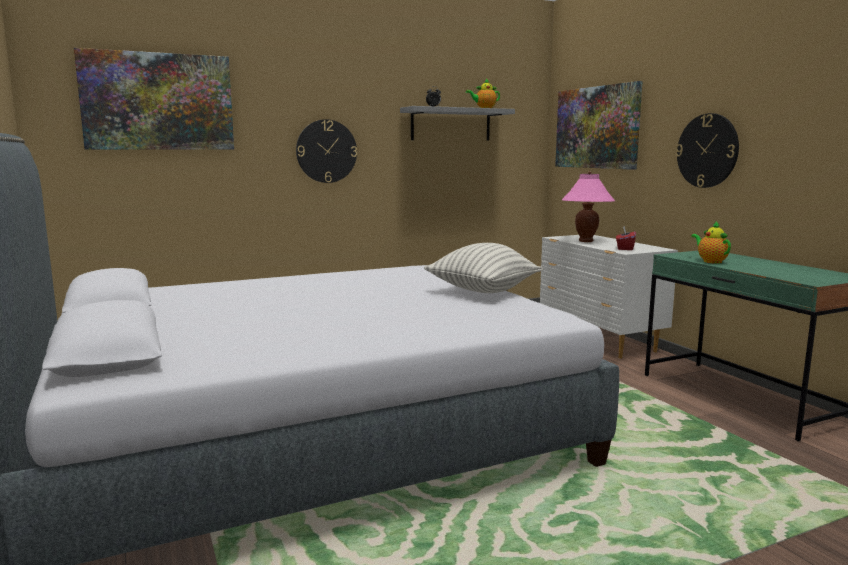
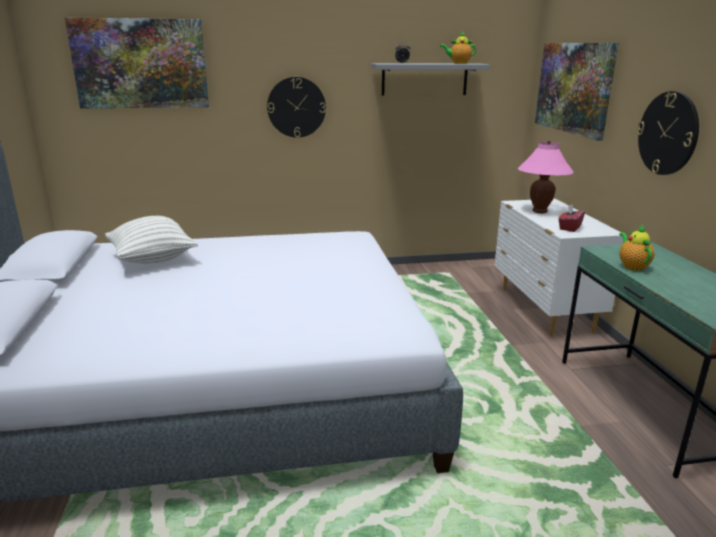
camera: 15 degrees right, 10 degrees up
(482, 292) = (370, 282): pillow -> pillow (153, 259)

